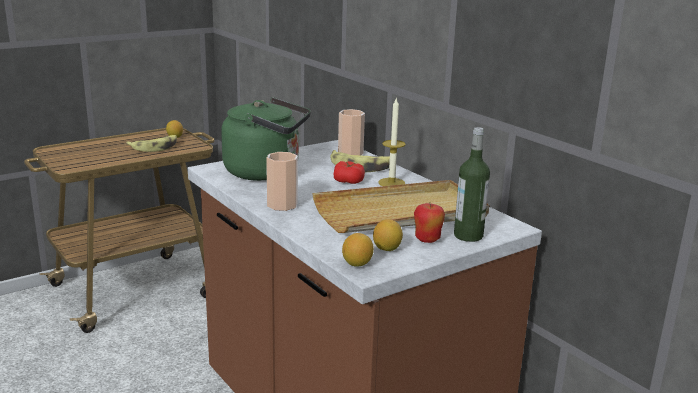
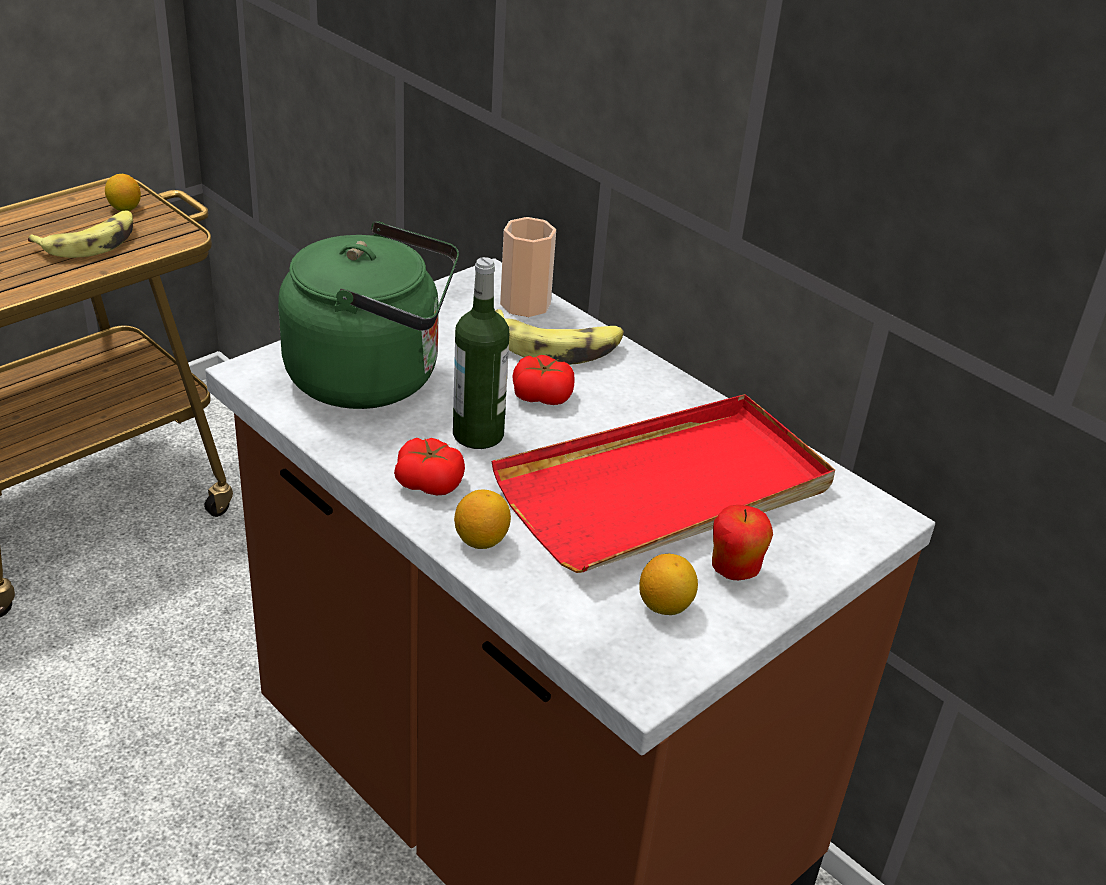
camera: 10 degrees left, 15 degrees up
(282, 205) = (429, 482): cup -> tomato
(357, 264) = (619, 658): lemon -> lemon (481, 540)
(391, 183) = (626, 395): candle -> none
(401, 213) = (667, 491): beige tray -> red tray
(468, 235) = (807, 551): bottle -> bottle (478, 434)

